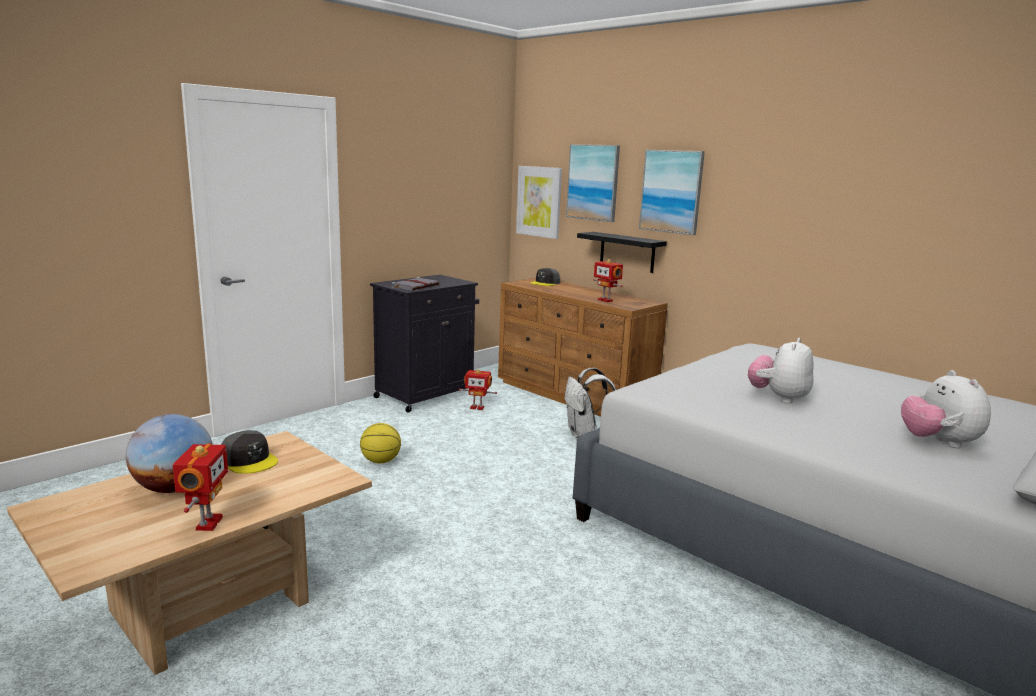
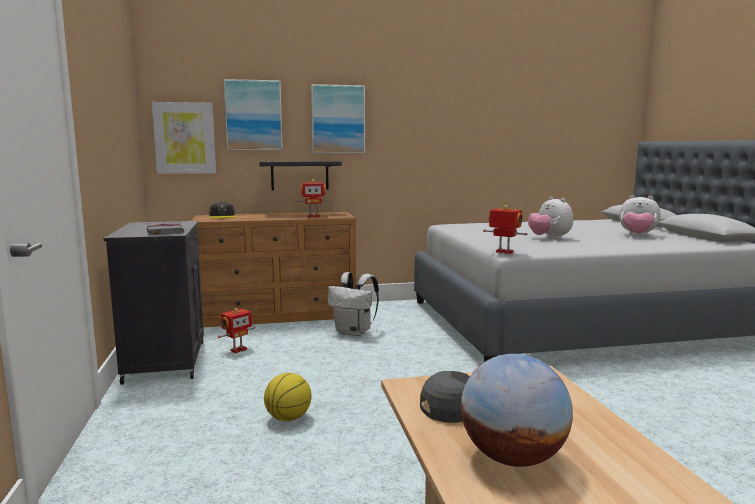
camera: 55 degrees left, 5 degrees down
(207, 523) = (625, 448): toy robot -> toy robot (504, 252)

